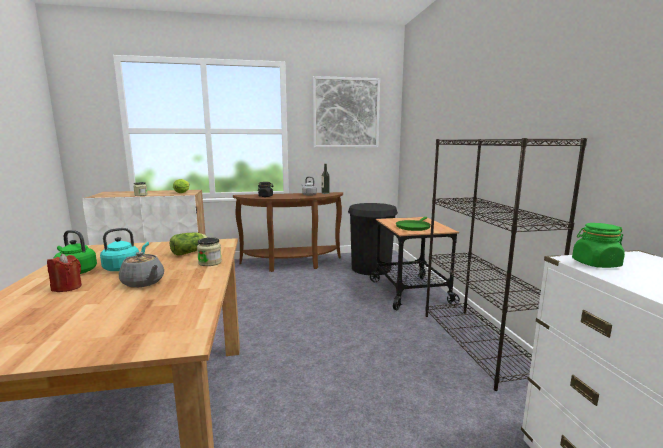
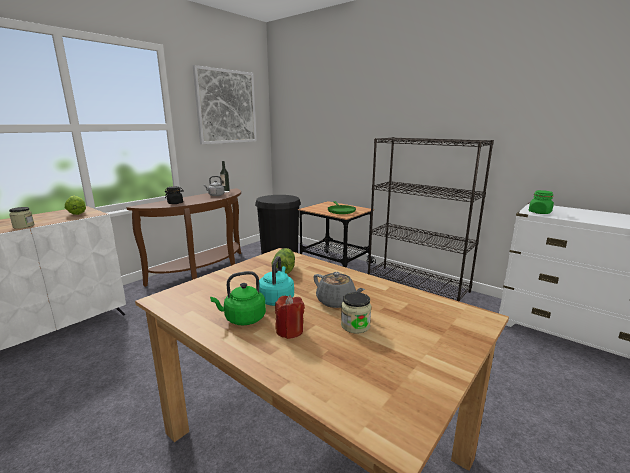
camera: 40 degrees left, 5 degrees up
(143, 283) = (336, 302): grey teapot -> grey teapot turned 45 degrees clockwise
(210, 263) = (330, 271): jar -> jar (355, 325)

